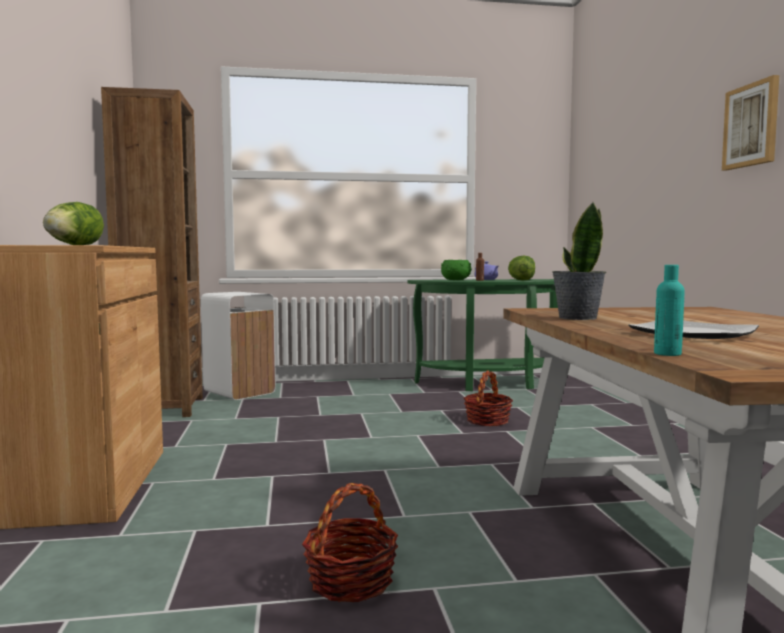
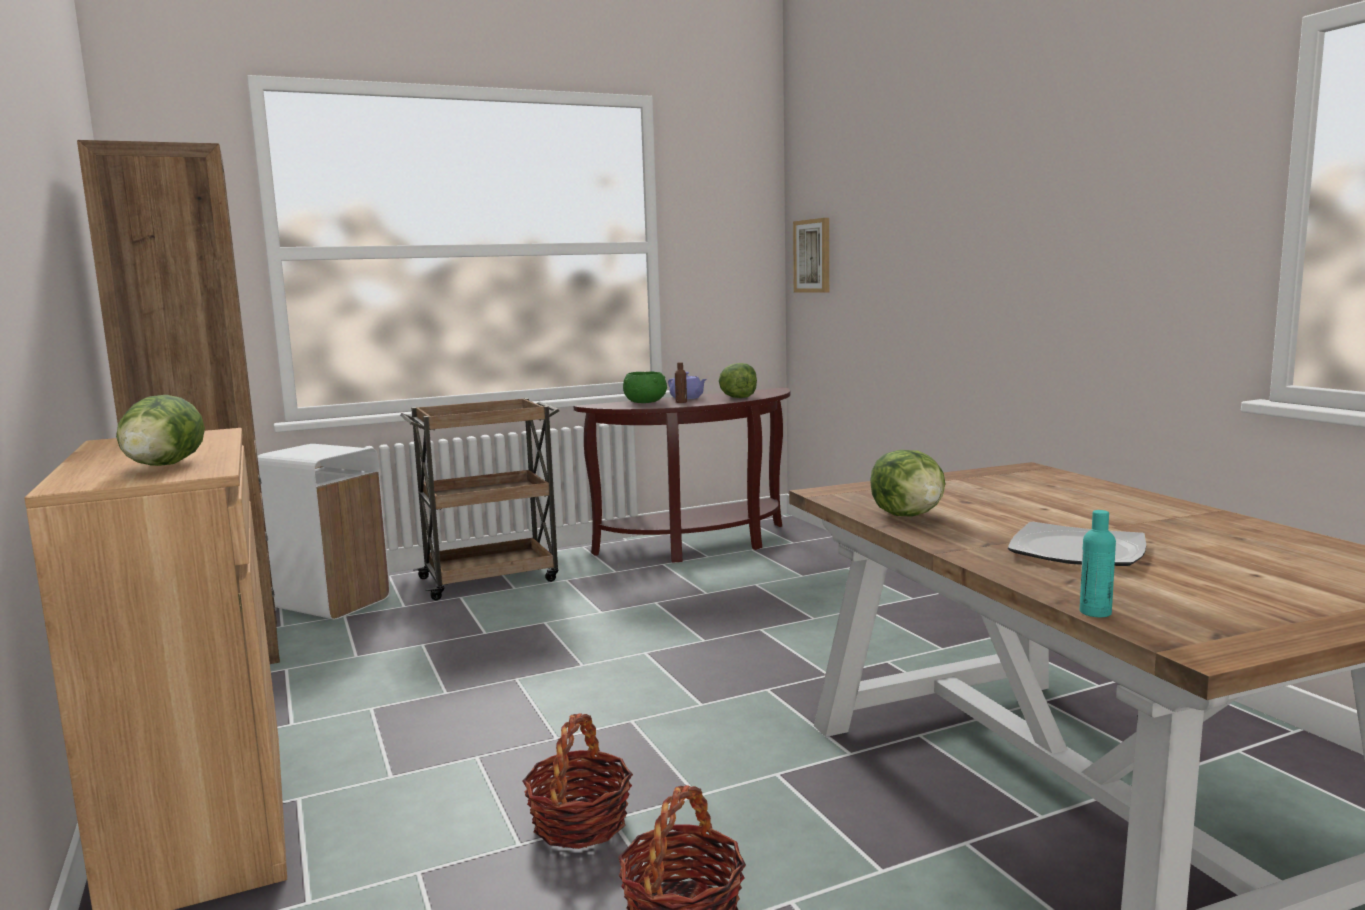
camera: 15 degrees left, 5 degrees up
(342, 389) = (491, 579): none -> brown cart
(487, 421) = (727, 614): basket -> basket (580, 823)
(491, 384) = (701, 546): green console table -> brown console table
(577, 318) = (909, 515): potted plant -> lettuce
(751, 125) = (1058, 215): picture -> picture (813, 256)

